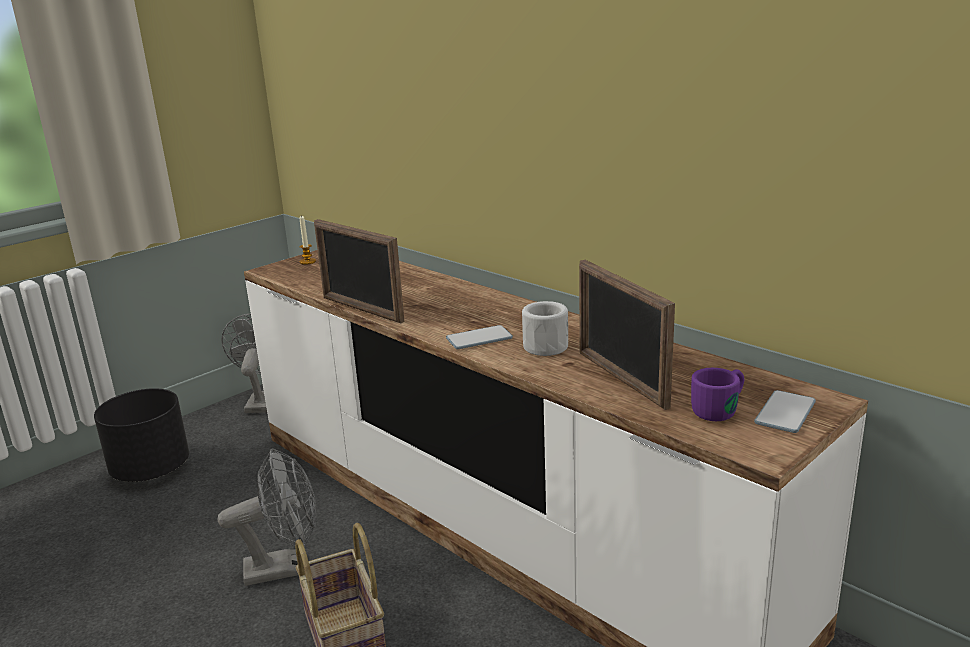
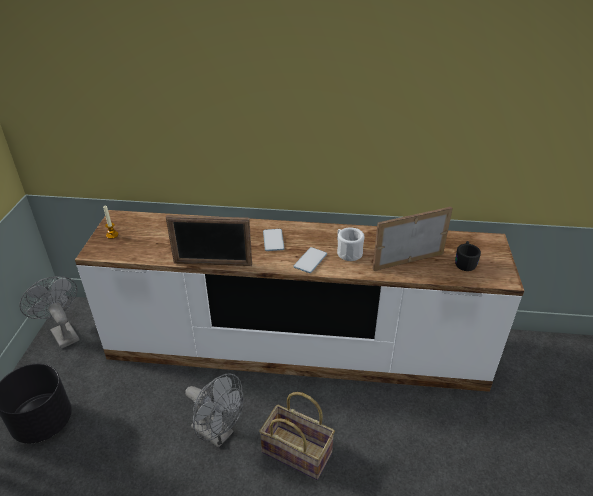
camera: 40 degrees left, 15 degrees up
(285, 567) = (218, 433): grey fan -> grey fan turned 90 degrees clockwise
(621, 379) = (408, 261): picture frame -> picture frame turned 135 degrees clockwise
(720, 409) = (465, 262): purple mug -> black mug
(785, 413) = (488, 254): phone -> phone (273, 240)

